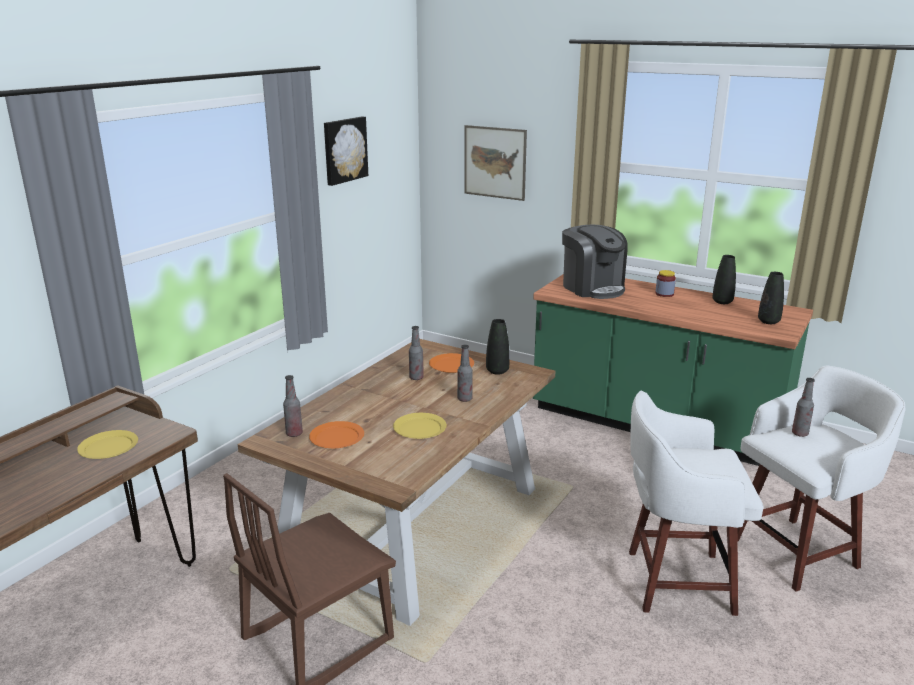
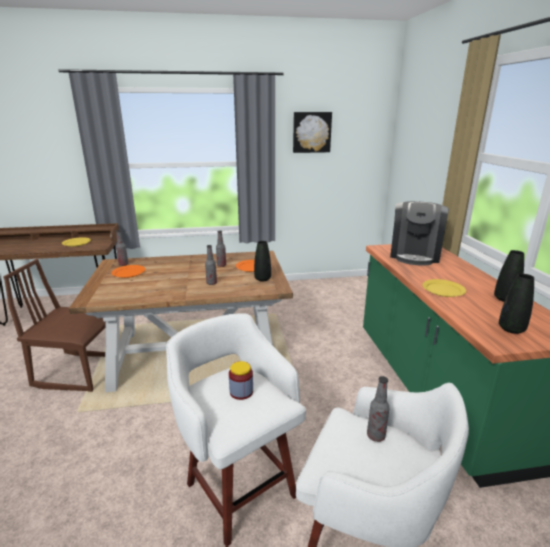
camera: 50 degrees right, 0 degrees up
(420, 428) = (160, 285): yellow plate -> yellow plate (443, 290)
(495, 162) = (420, 153): picture -> none
(664, 294) = (463, 276): jar -> jar (241, 392)

